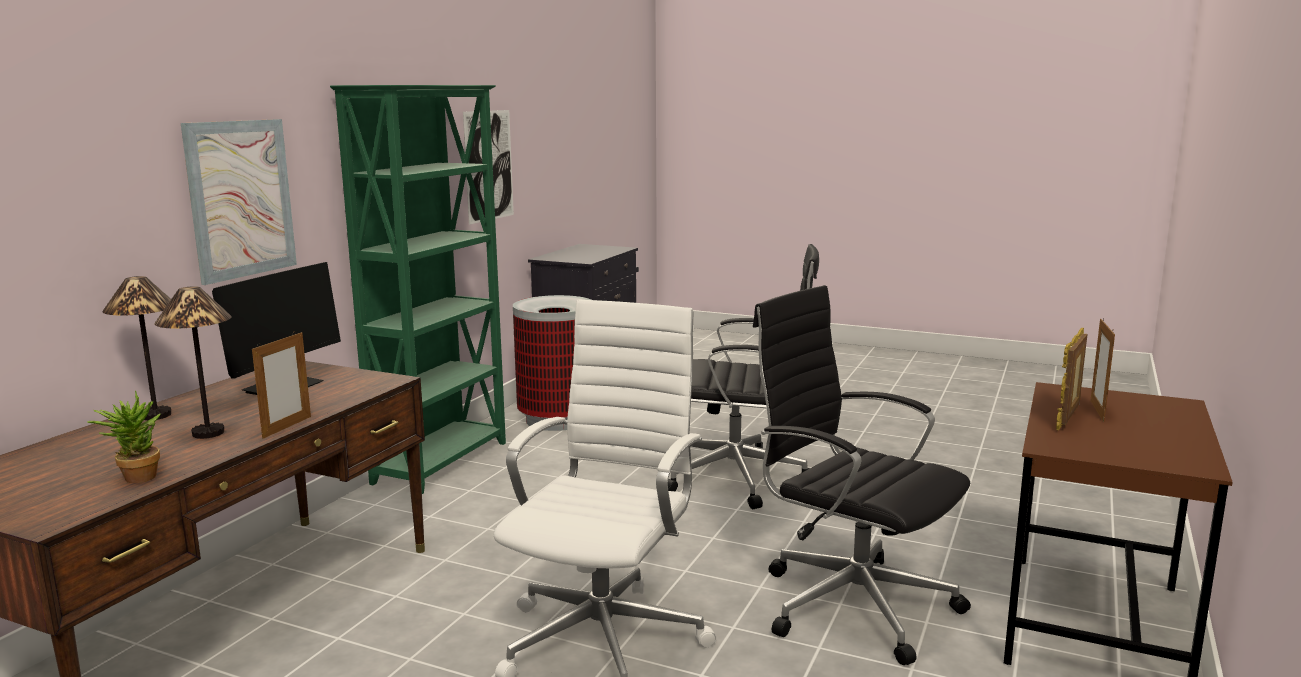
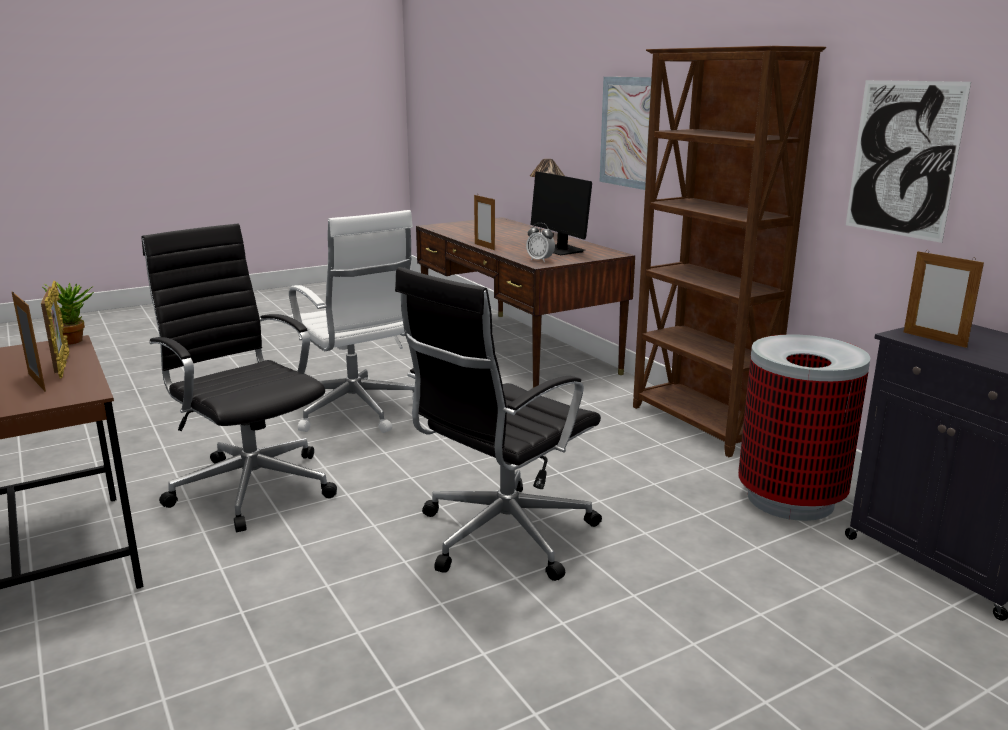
camera: 125 degrees right, 5 degrees up
(135, 477) = (459, 232): potted plant -> potted plant (76, 340)
(208, 433) = (499, 239): table lamp -> none
(365, 384) = (540, 260): none -> alarm clock
(443, 462) = (699, 425): green bookcase -> brown bookcase
(586, 258) = (934, 339): none -> picture frame
(851, 603) = (251, 486): black office chair -> black office chair turned 120 degrees counterclockwise

